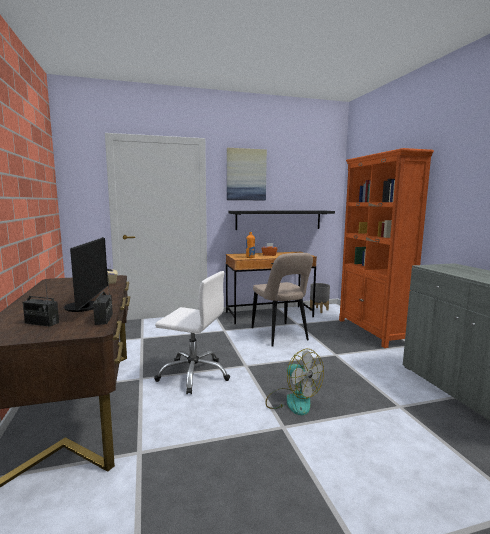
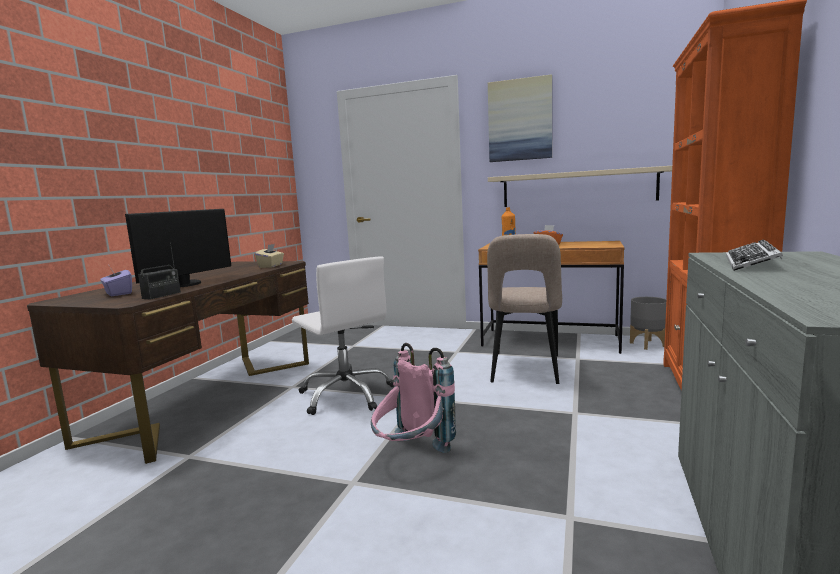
camera: 35 degrees right, 0 degrees up
(42, 323) = (118, 293): radio -> purple tissue box
(278, 220) = (578, 188): black shelf -> beige shelf
(292, 400) = (412, 455): fan -> pink backpack
(455, 271) = (751, 263): none -> keyboard

